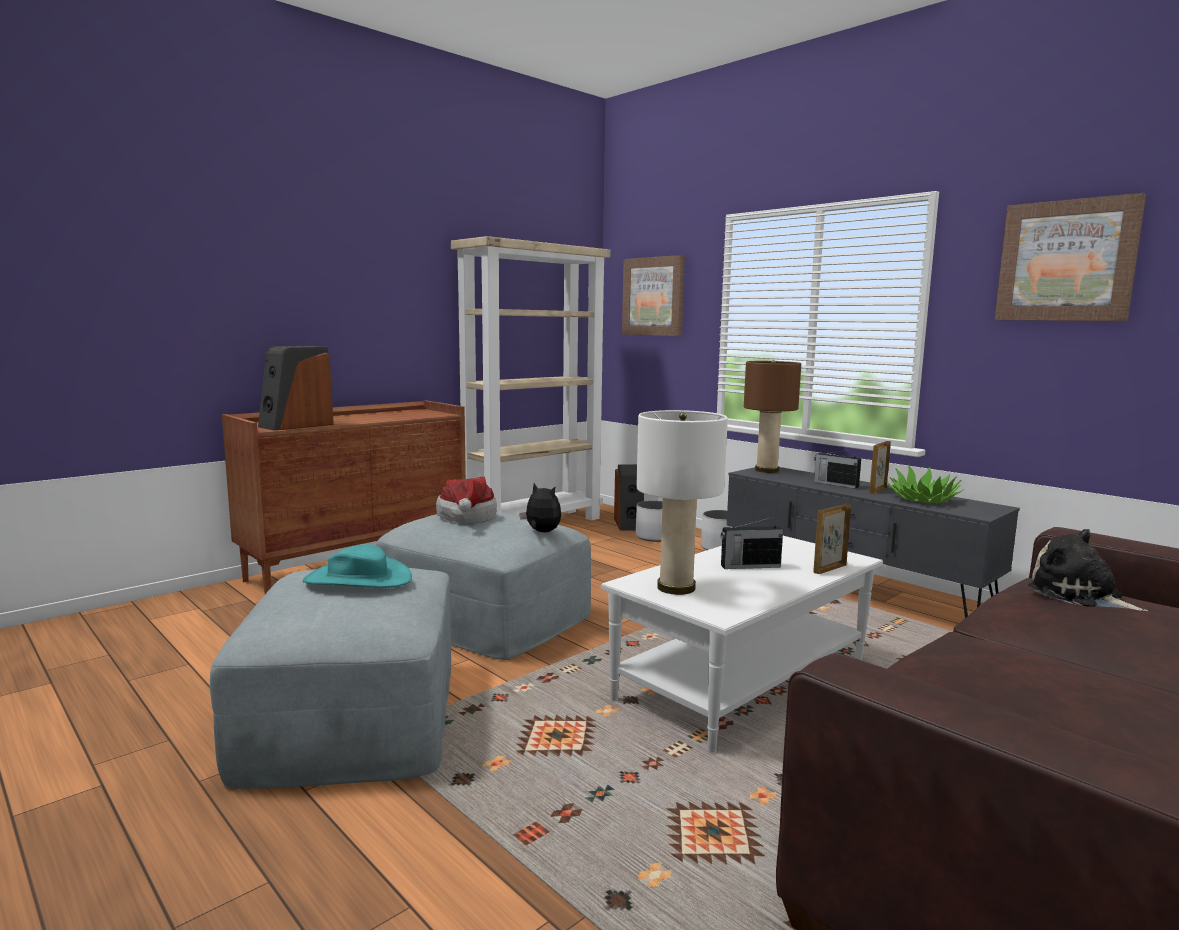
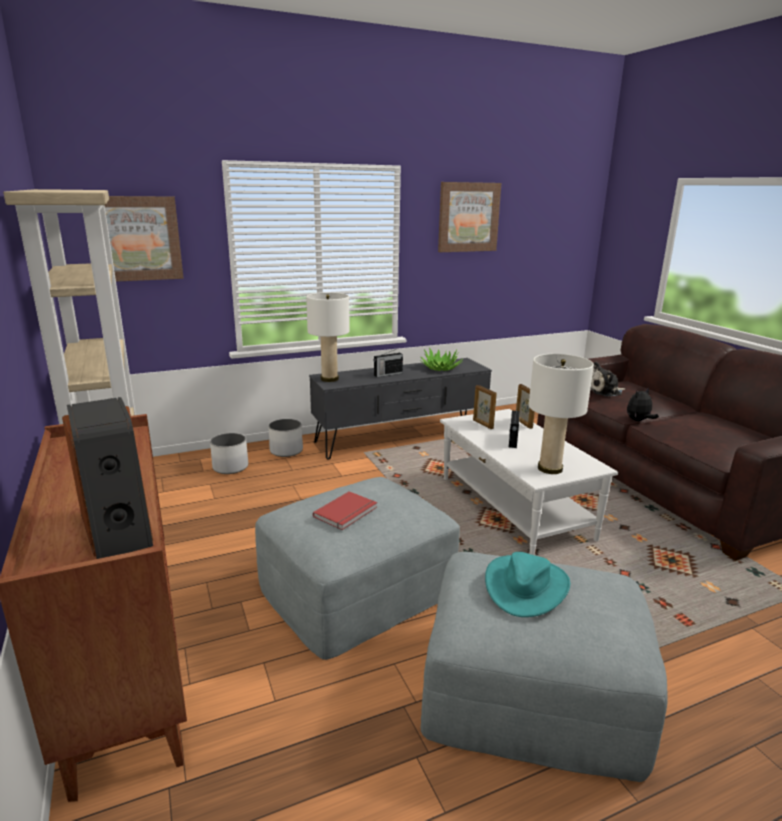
camera: 70 degrees left, 10 degrees up
(467, 518) = (347, 512): hat -> red book
(541, 532) = (399, 488): plush toy -> plush toy (638, 421)
(629, 524) = (181, 468): speaker -> none
(767, 470) = (330, 379): brown table lamp -> white table lamp
(877, 490) = (412, 370): picture frame -> picture frame (482, 424)

